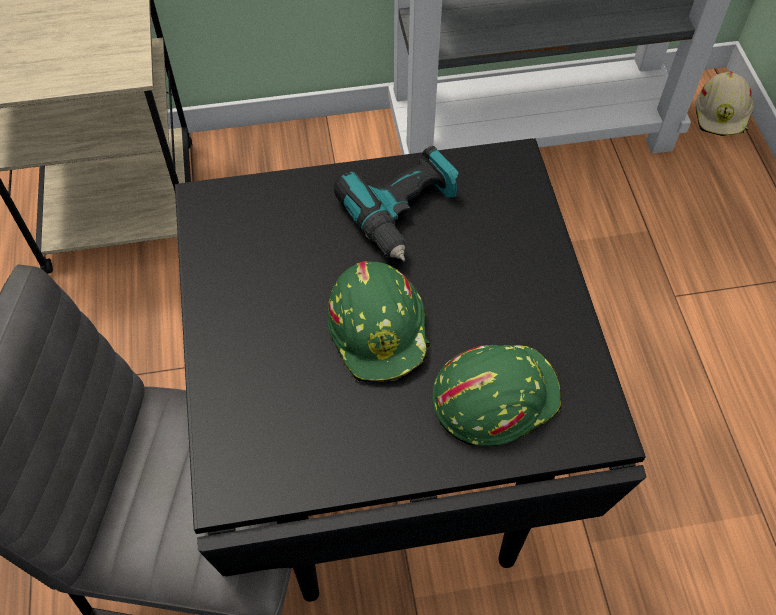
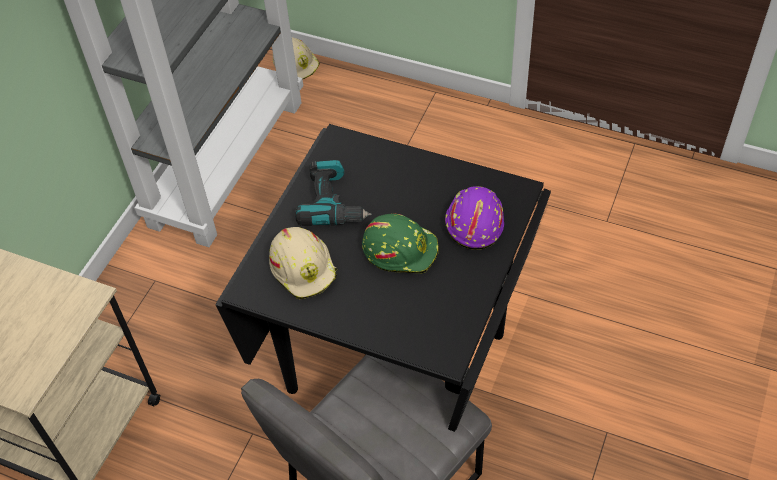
camera: 55 degrees left, 5 degrees down
(276, 238) = (304, 268): none -> beige hard hat
(494, 397) = (473, 221): green hard hat -> purple hard hat

